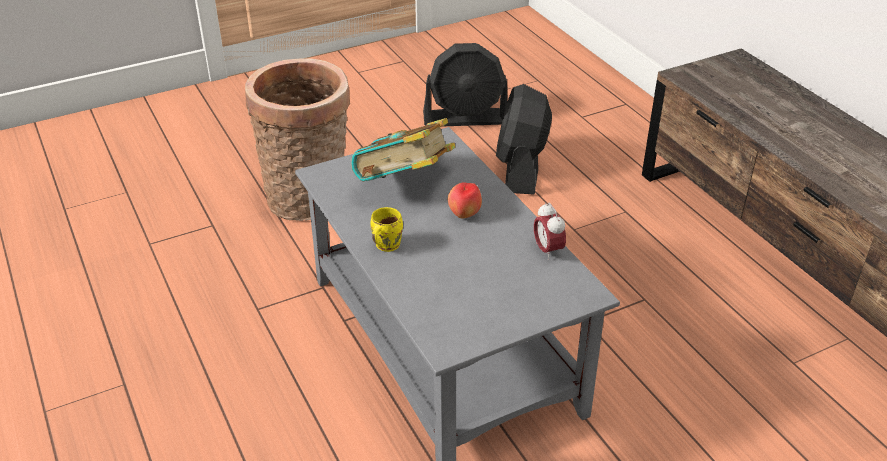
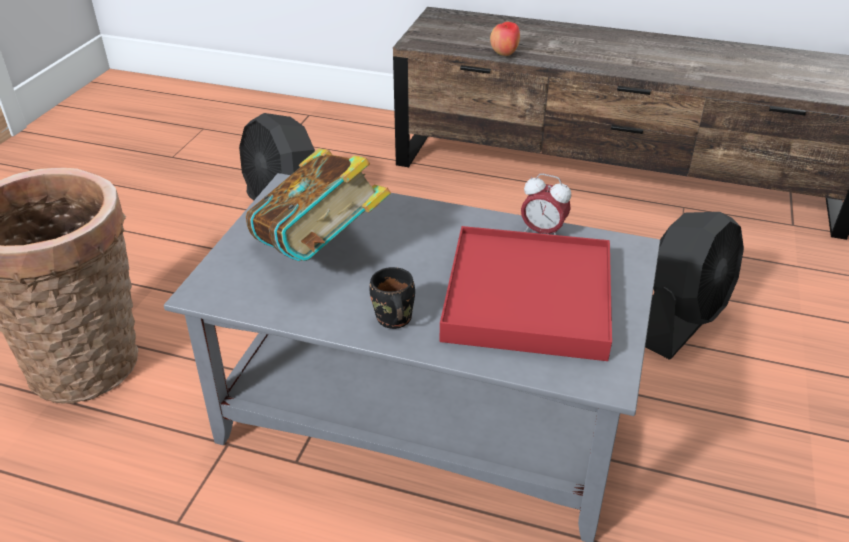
camera: 45 degrees left, 0 degrees up
(385, 245) = (392, 320): yellow mug -> black mug
(464, 215) = (422, 244): apple -> apple (504, 54)
(465, 118) = (173, 193): black fan -> black fan (680, 319)
(474, 280) = (527, 298): none -> red tray

